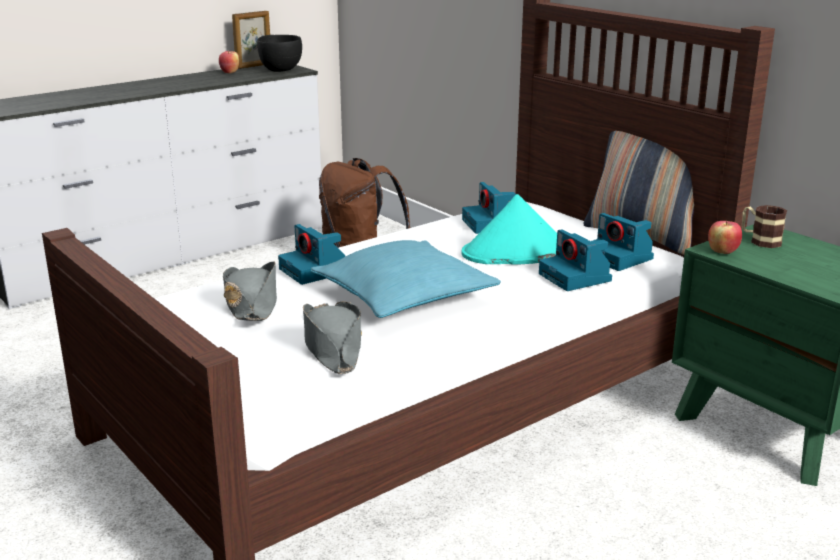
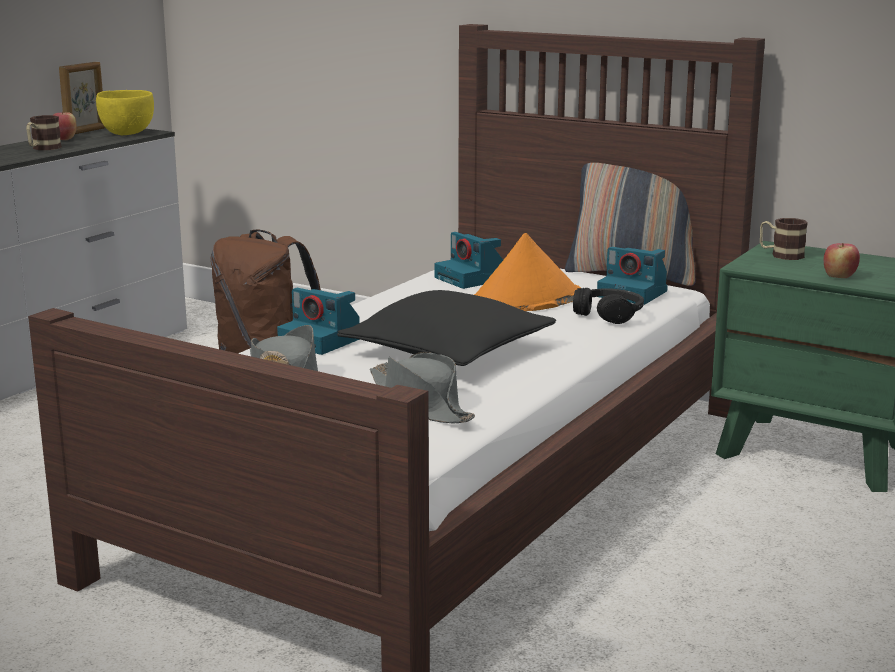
camera: 20 degrees left, 5 degrees down
(204, 80) = (43, 148): none -> mug
(281, 70) = (127, 133): black bowl -> yellow bowl
(404, 296) = (448, 351): turquoise pillow -> black pillow
(516, 253) = (525, 301): turquoise hat -> orange hat
(576, 278) = (609, 315): camera -> black headphones
(722, 251) = (757, 267): apple -> apple (839, 276)

